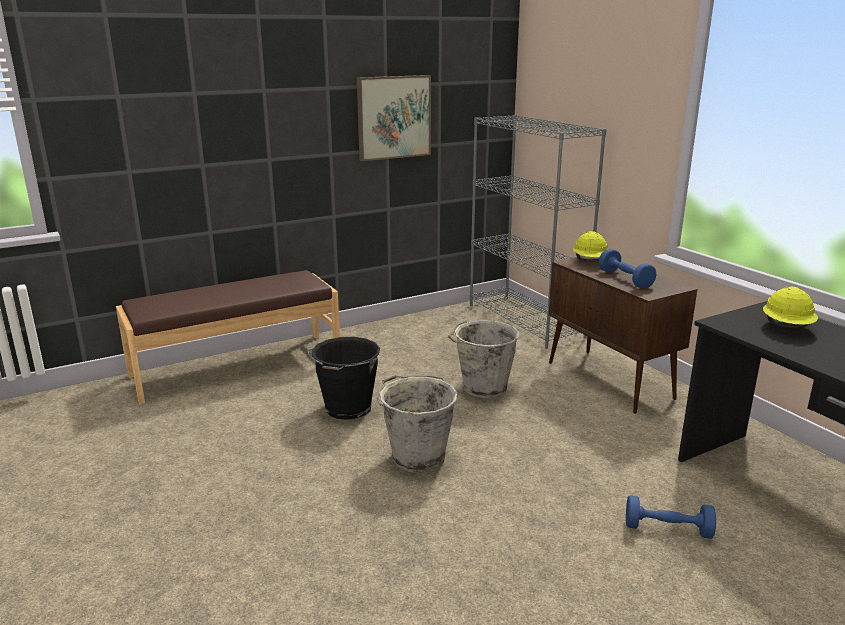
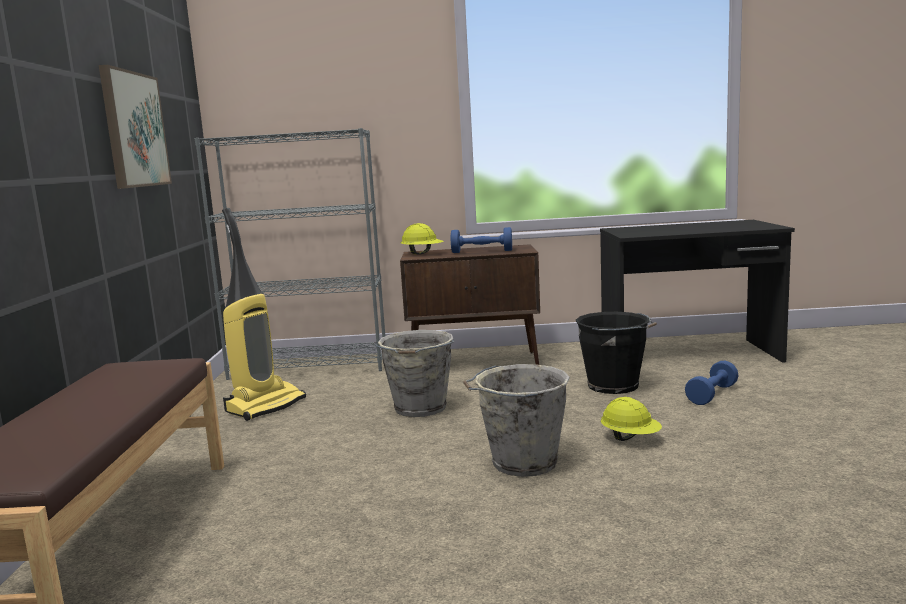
camera: 60 degrees left, 10 degrees down
(347, 409) = (368, 483): black bucket -> black bucket (615, 386)
(437, 334) = (265, 405): none -> vacuum cleaner
(787, 327) = (654, 229): yellow hard hat -> yellow hard hat (631, 438)

